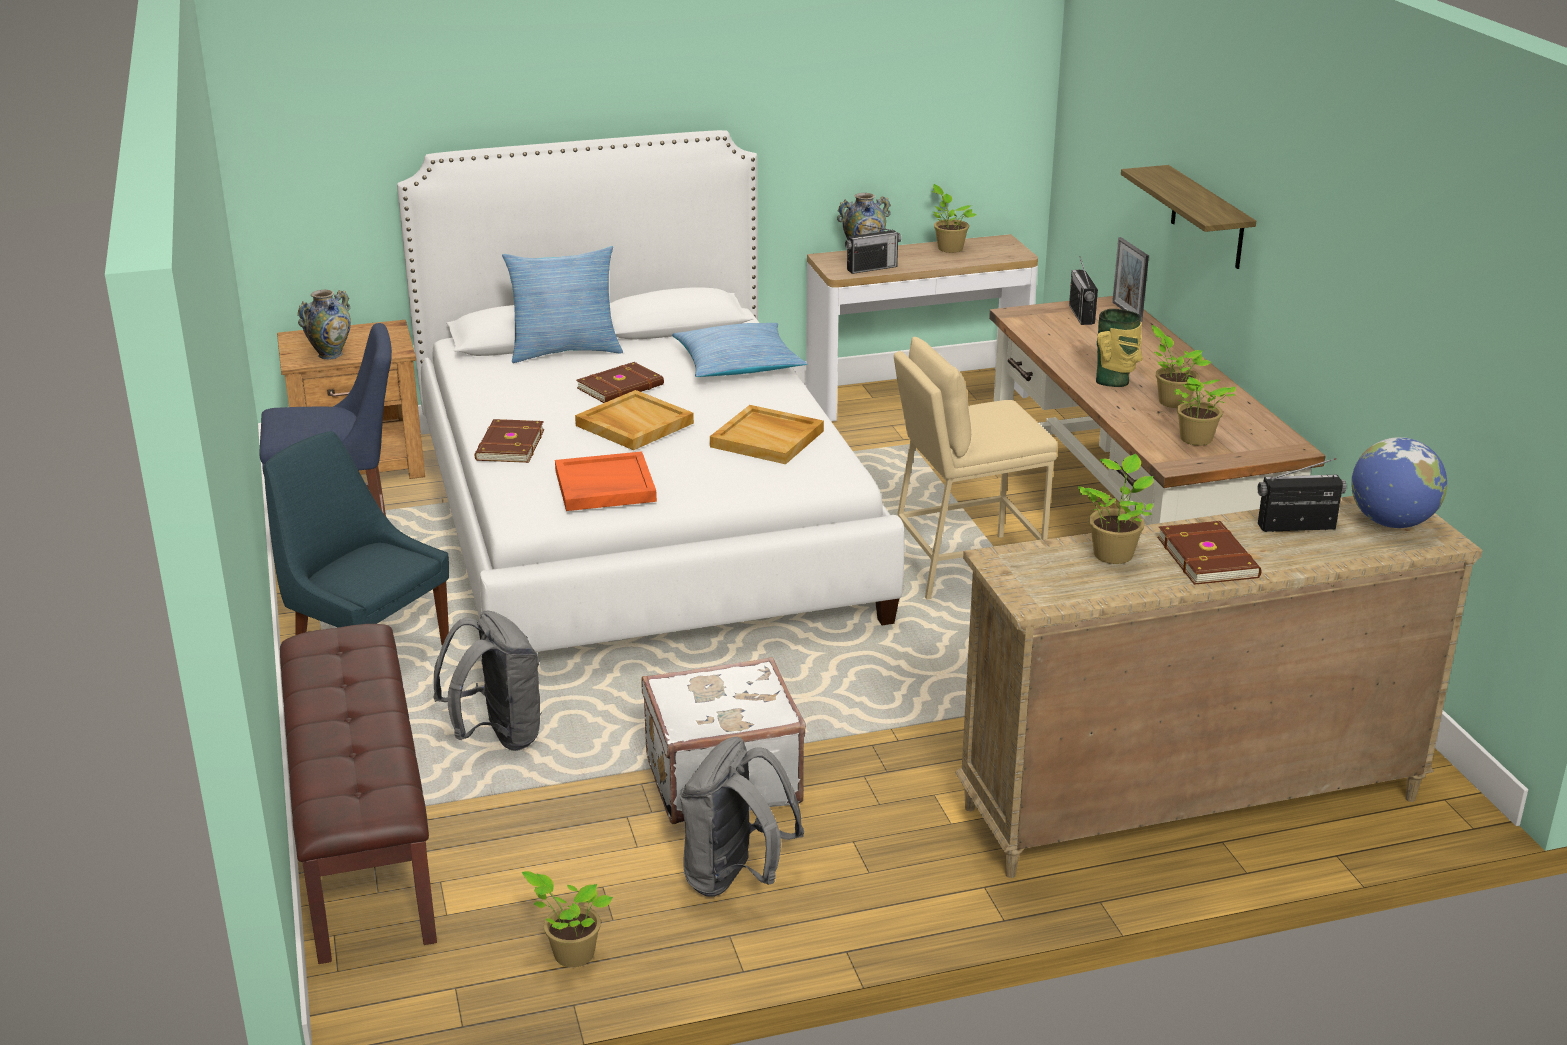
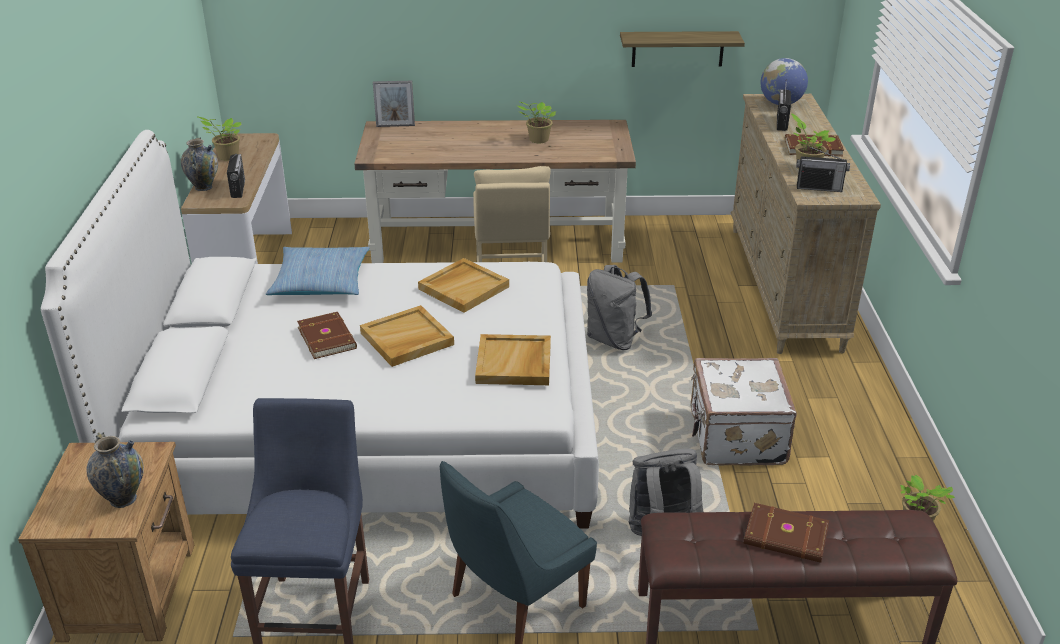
camera: 75 degrees left, 5 degrees up
(508, 445) = (407, 404): brown book -> brown book (786, 537)
(565, 351) = (224, 358): pillow -> none
(604, 486) = (514, 363): orange tray -> beige tray
(735, 878) = (841, 447): grey backpack -> grey backpack (614, 340)
(1081, 315) = (389, 138): radio -> radio (819, 188)
(1114, 381) = (499, 149): vase -> none
(1195, 440) = (592, 144): potted plant -> none
(1207, 218) = (457, 36): shelf -> shelf (677, 49)

